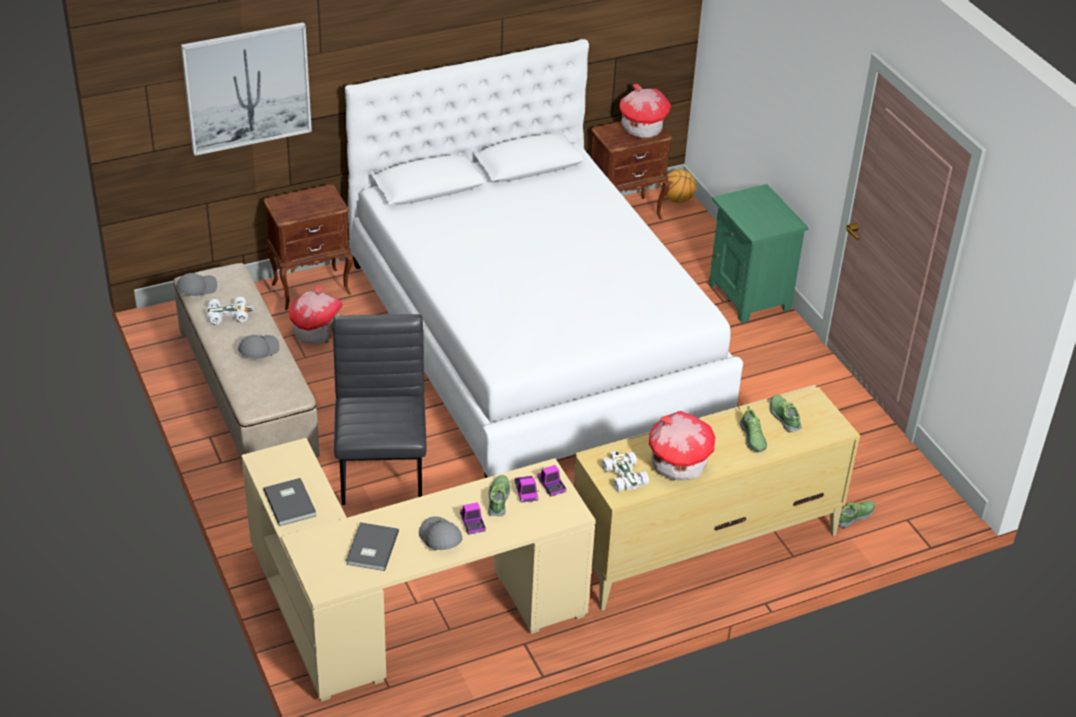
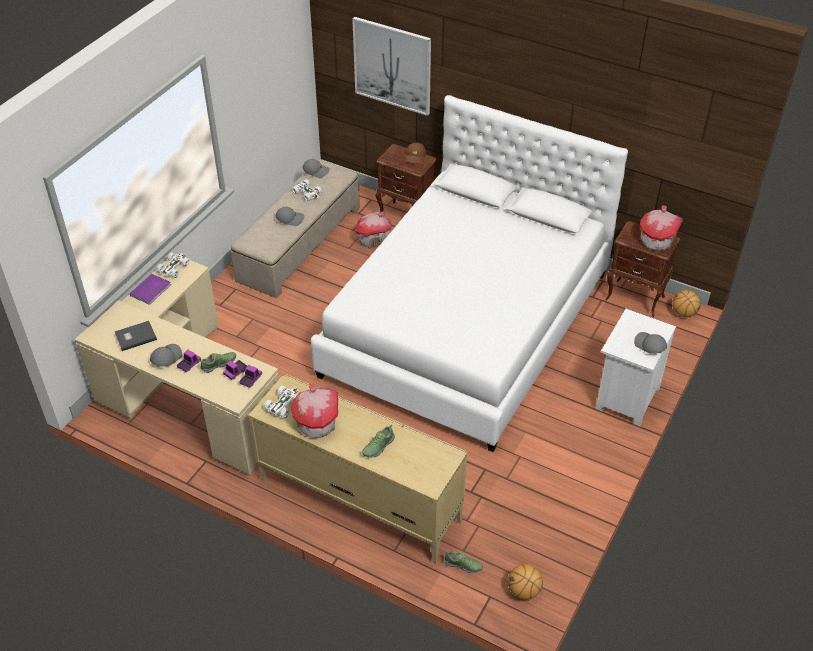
camera: 55 degrees right, 5 degrees up
(271, 466) = (174, 268): none -> white toy car
(291, 502) = (152, 290): grey book -> purple book
(313, 196) = (415, 157): none -> brown cap
(382, 467) = (291, 326): grey chair -> none
(748, 297) = (625, 398): green nightstand -> white nightstand
(776, 211) = (649, 345): none -> grey cap
(784, 417) = (415, 452): shoe -> none
(919, 493) = (523, 591): none -> basketball

